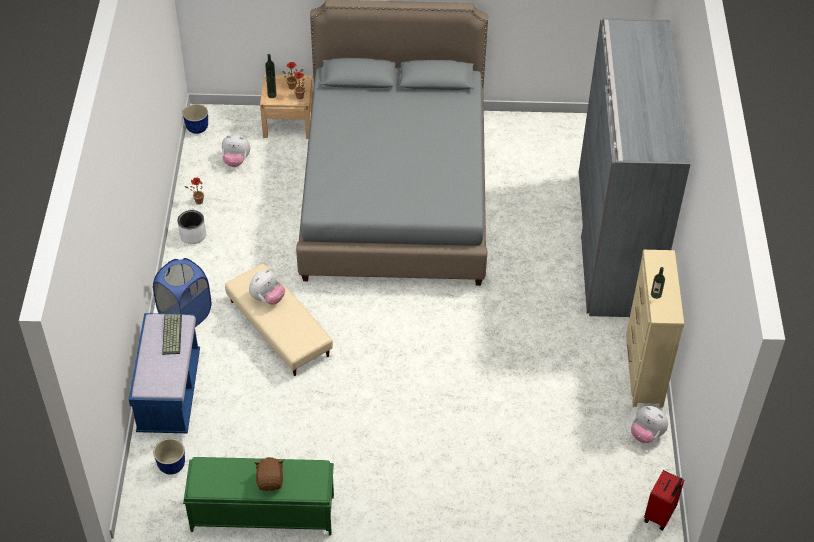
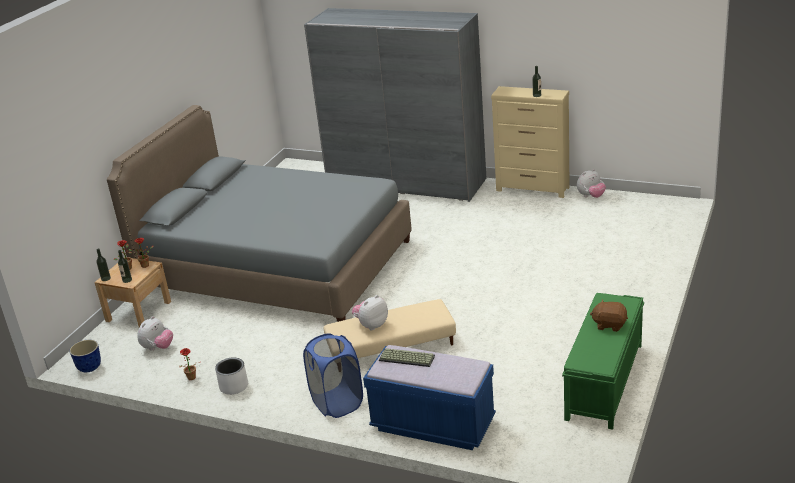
camera: 65 degrees left, 20 degrees down
(171, 466) = (527, 433): planter -> none
(267, 298) = (371, 325): plush toy -> plush toy turned 105 degrees counterclockwise
(660, 515) = (664, 202): red suitcase -> none

